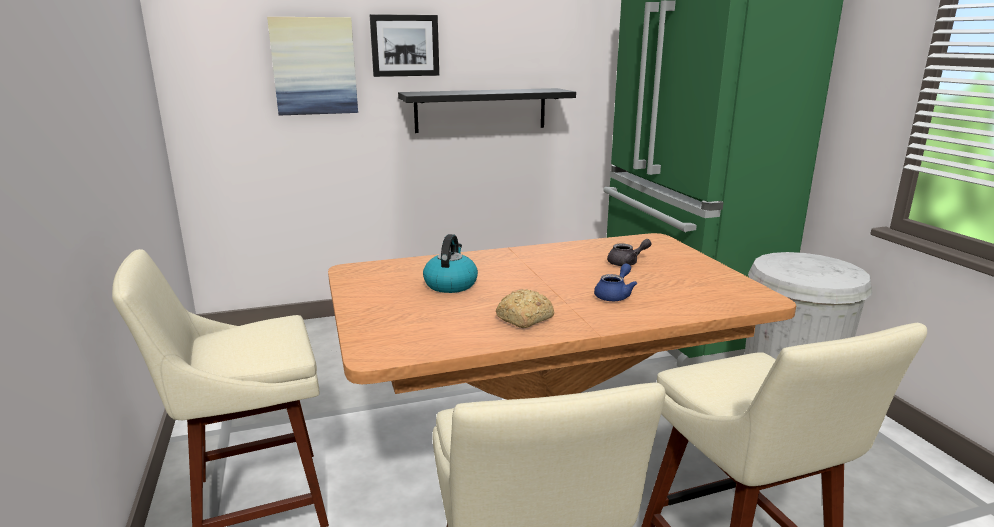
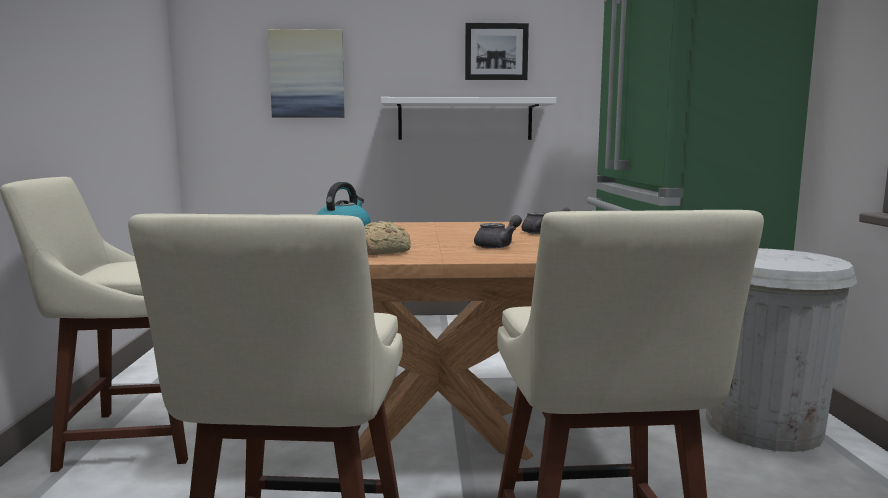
camera: 15 degrees right, 10 degrees down
(404, 45) = (391, 56): picture -> picture (496, 52)
(481, 110) = (465, 120): black shelf -> white shelf
(614, 295) = (498, 246): blue teapot -> grey teapot

